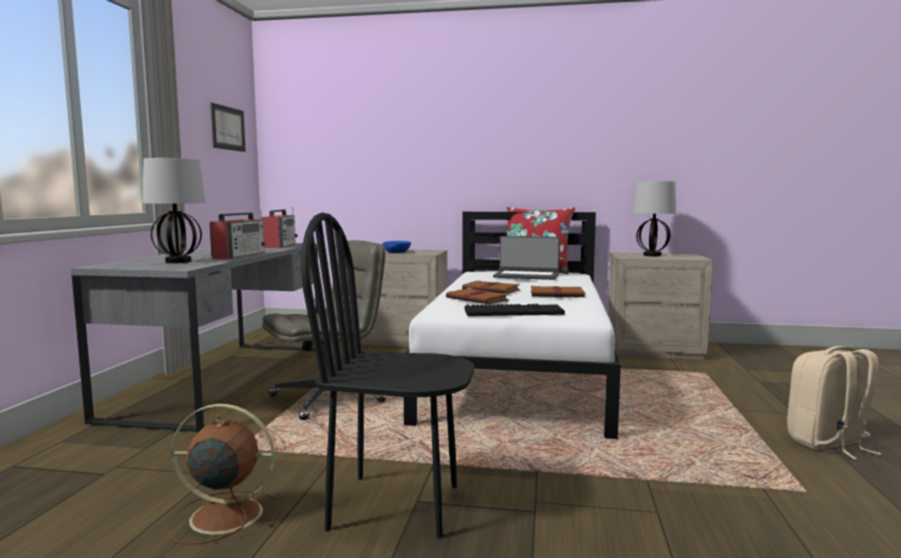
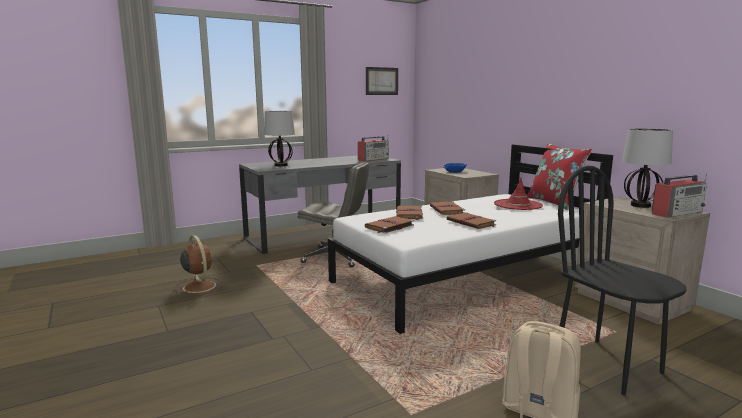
camera: 50 degrees right, 5 degrees up
(239, 255) = (319, 165): radio -> radio (677, 213)
(395, 505) = (241, 309): black chair -> black chair (608, 365)
(514, 312) = (389, 226): keyboard -> brown book
(526, 276) = (518, 205): laptop -> red hat

